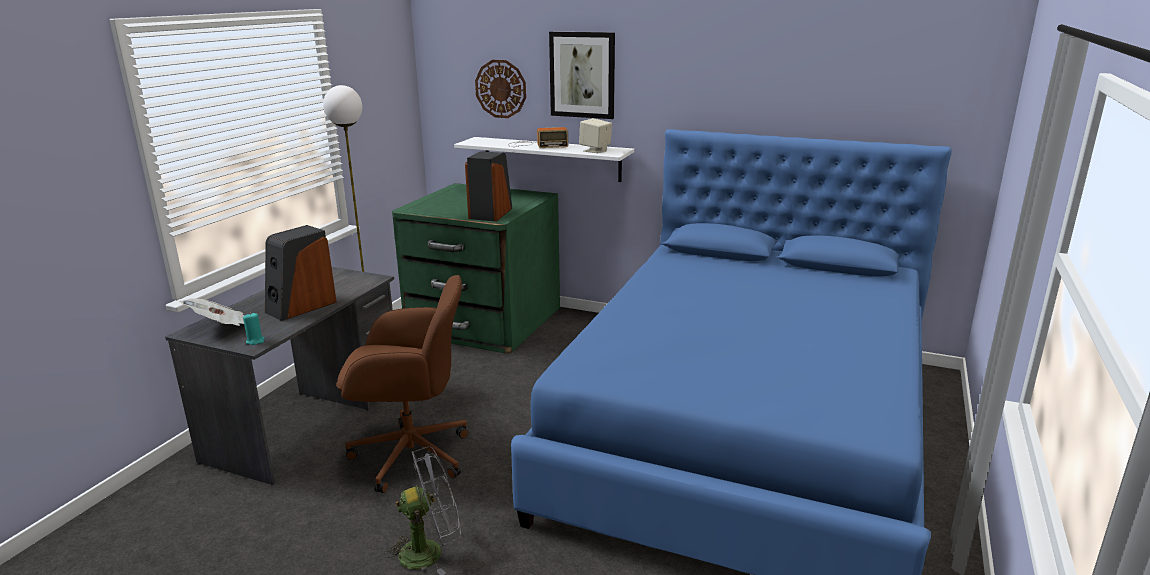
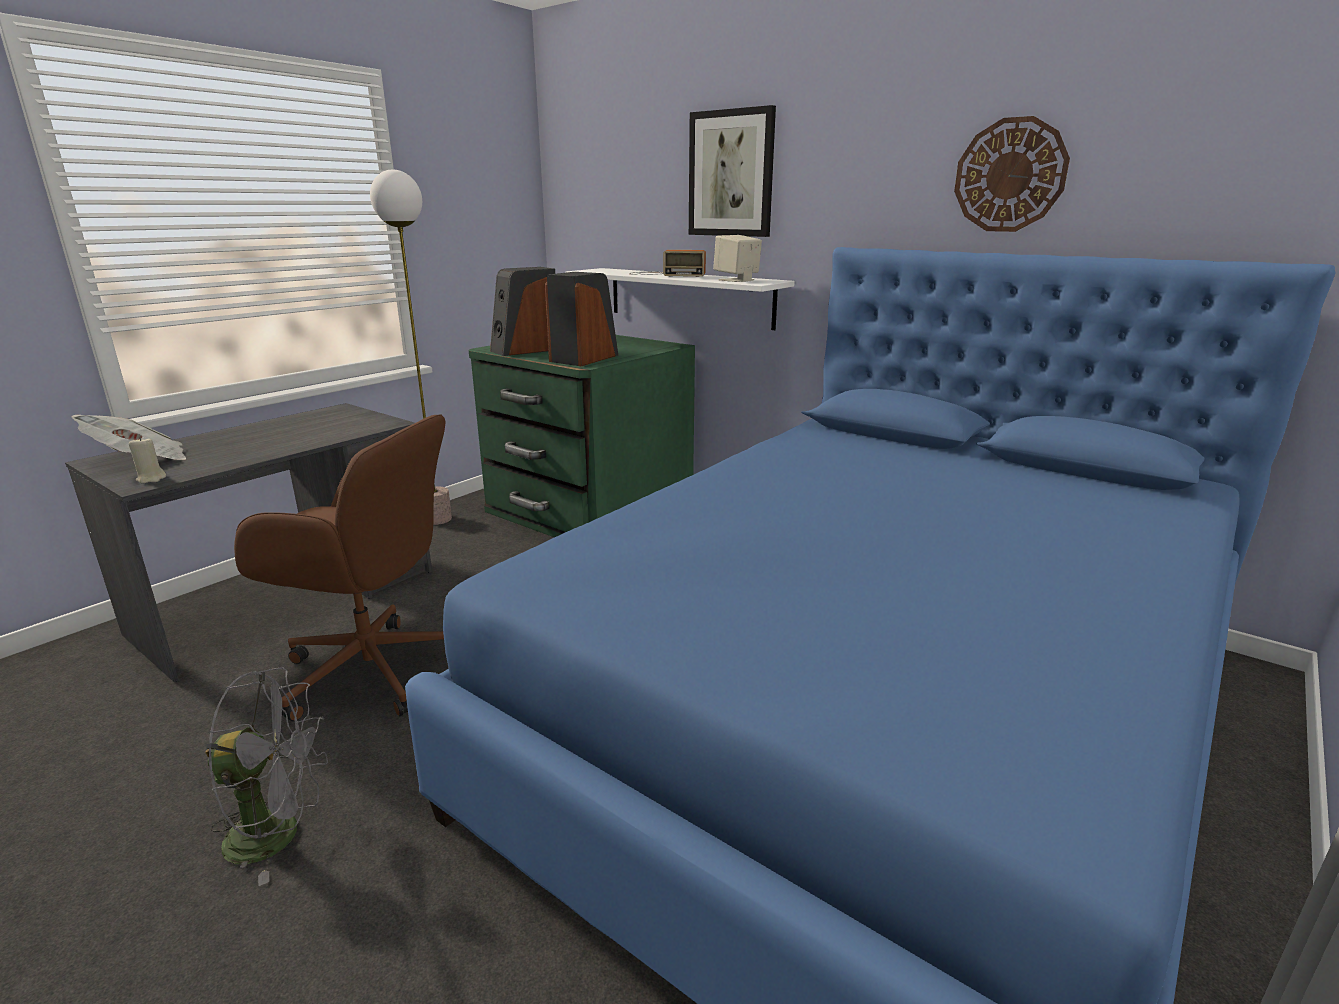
camera: 15 degrees right, 0 degrees up
(255, 341) = (151, 479): turquoise candle -> beige candle
(301, 307) = (262, 445): speaker -> speaker (526, 350)
(501, 89) = (632, 201): wall clock -> wall clock (1010, 175)

